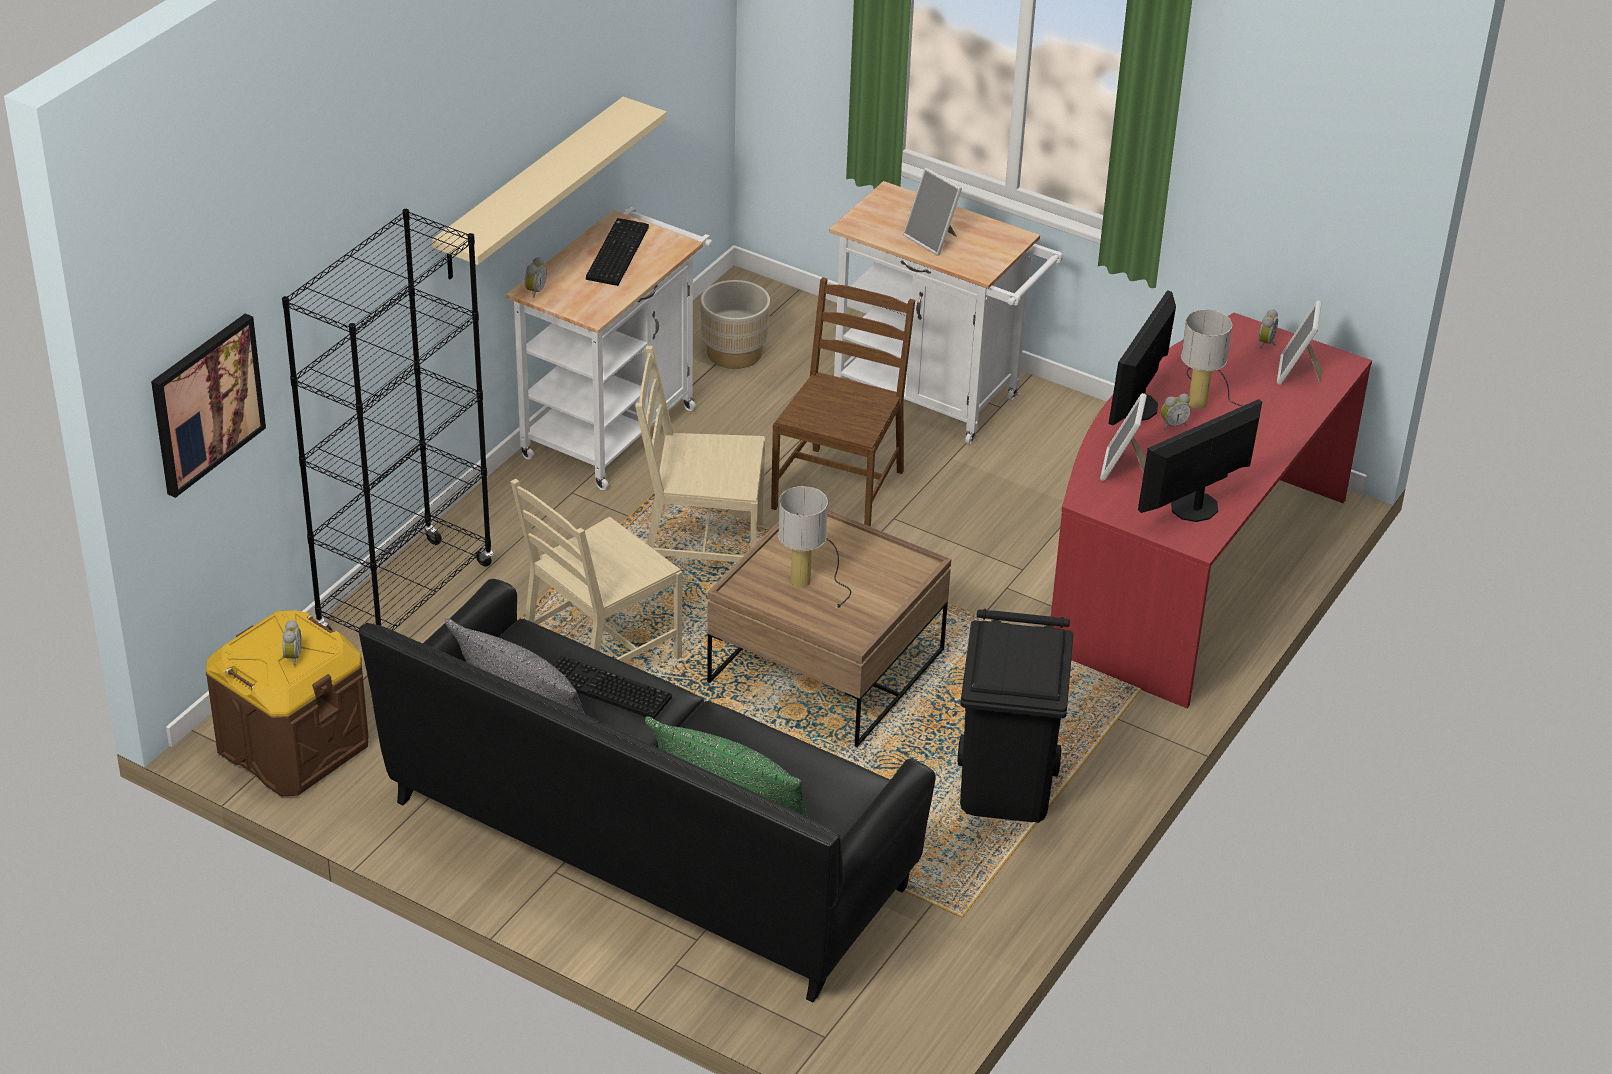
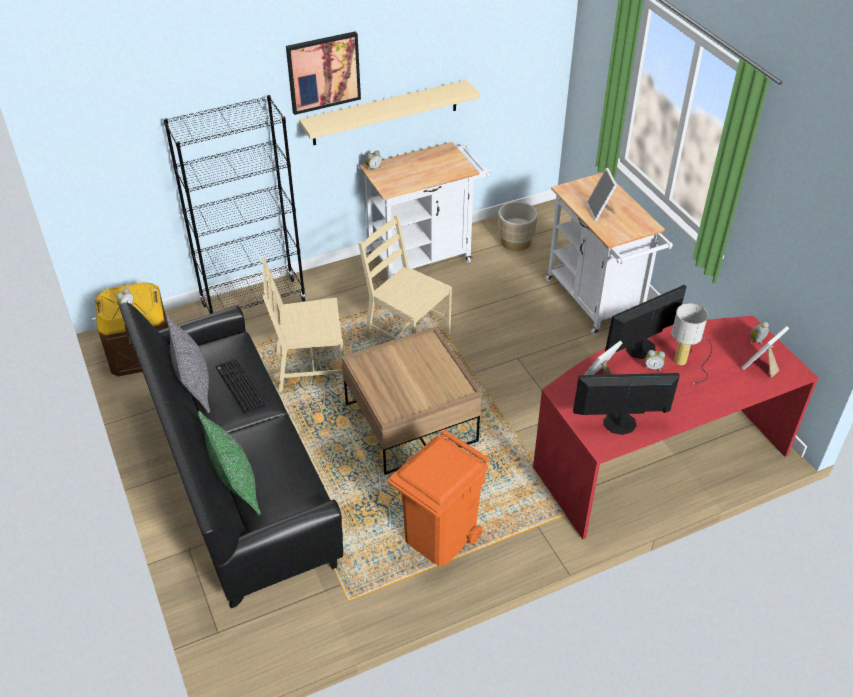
camera: 35 degrees right, 5 degrees up
(206, 403) = (110, 161): picture -> picture (323, 72)
(616, 252) = (431, 163): keyboard -> none
(811, 576) = (401, 370): table lamp -> none
(839, 489) = (504, 331): brown chair -> none
(1006, 789) = (439, 537): black trash can -> orange trash can

